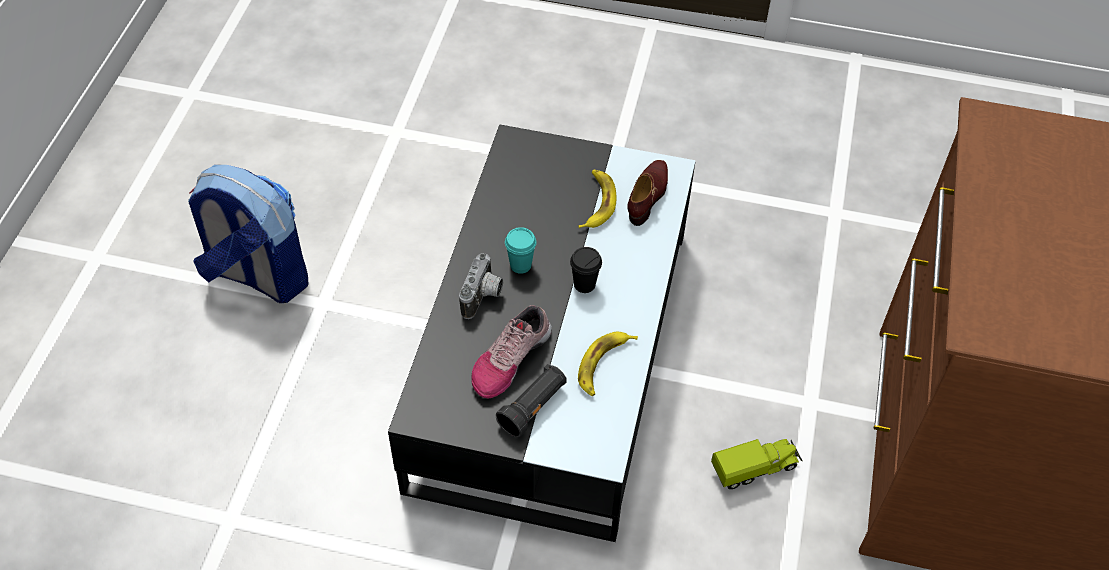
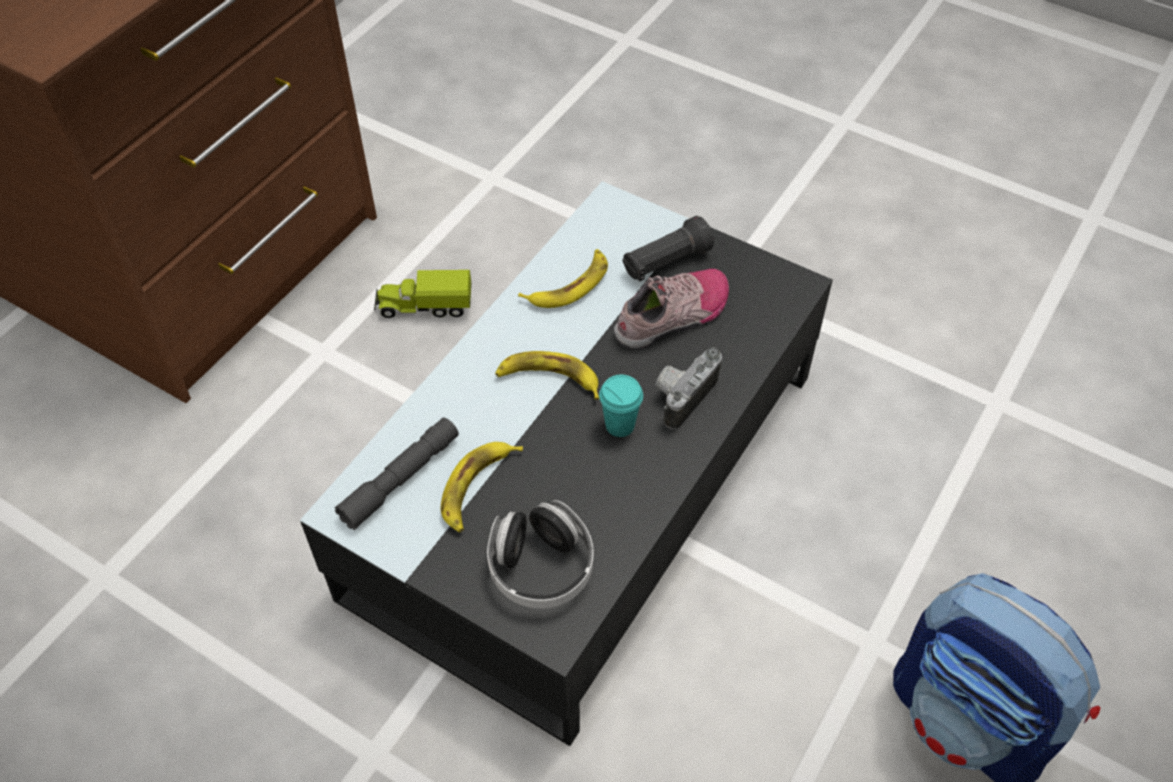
camera: 160 degrees left, 0 degrees up
(535, 169) = (541, 568): none -> headphones
(584, 284) = (548, 378): black cup -> banana
(648, 196) = (400, 479): brown shoe -> grey flashlight

